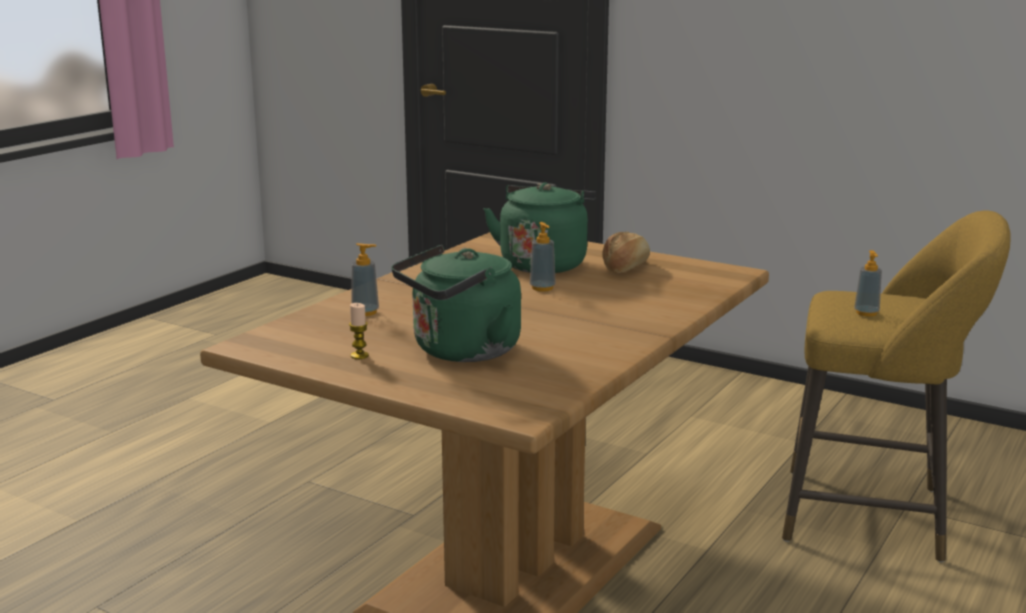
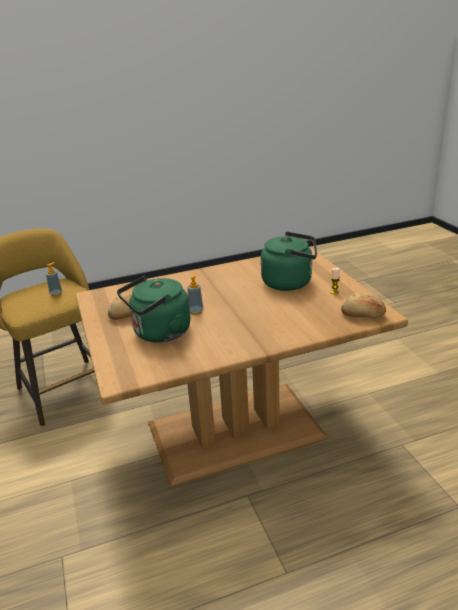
camera: 140 degrees left, 10 degrees up
(279, 336) = (362, 315): none -> bread
(365, 312) = (305, 321): soap dispenser -> none

